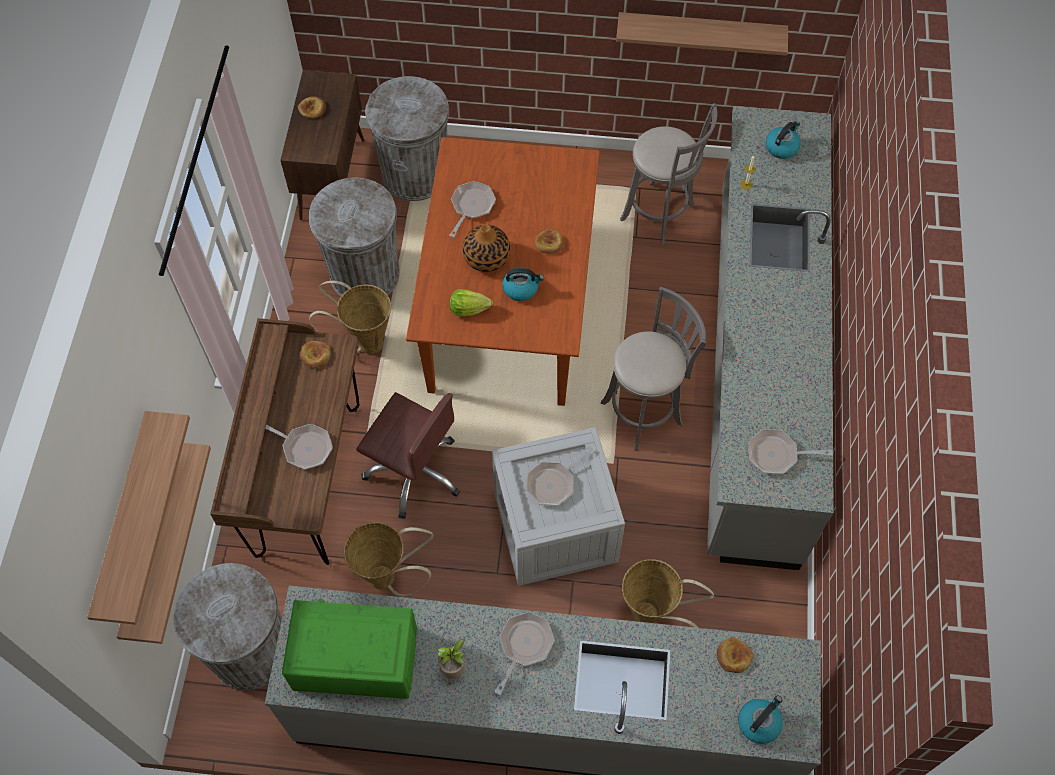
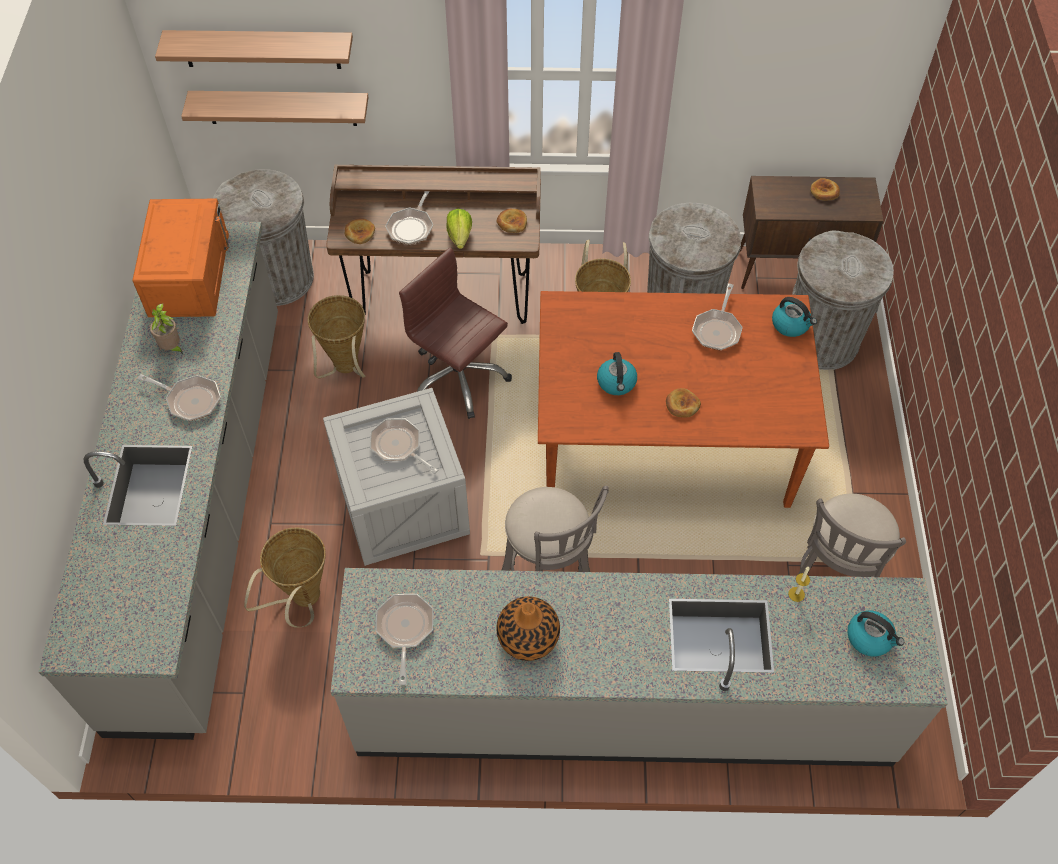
camera: 85 degrees right, 5 degrees down
(353, 658) = (188, 274): green microwave -> orange microwave
(414, 471) = (458, 377): brown office chair -> brown office chair turned 105 degrees clockwise
(468, 309) = (583, 338): lettuce -> lettuce (460, 236)
(471, 206) = (717, 329): frying pan -> frying pan turned 90 degrees clockwise
(487, 258) = (652, 349): vase -> vase (528, 637)
(700, 32) = (1001, 500): shelf -> none
(733, 656) = (163, 585): bread -> bread (360, 232)
(759, 722) = (89, 611): kettle -> kettle (791, 325)

